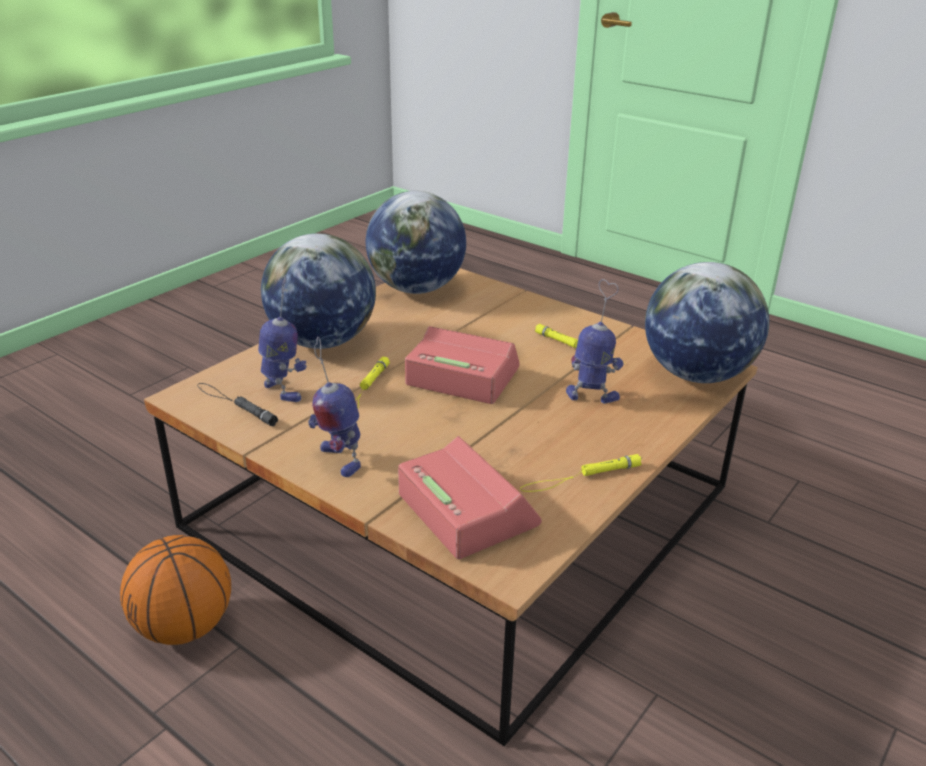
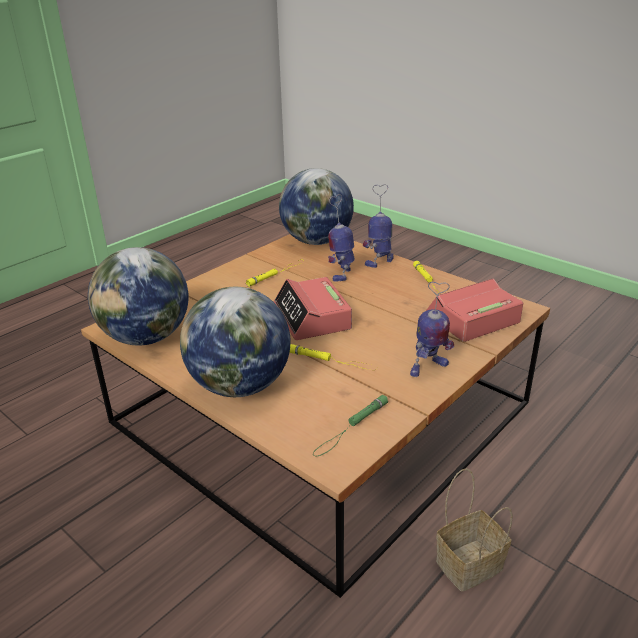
camera: 85 degrees left, 0 degrees up
(184, 627) = (468, 567): basketball -> basket
(235, 404) = (351, 428): black flashlight -> green flashlight
(284, 391) = (328, 402): toy robot -> toy robot (380, 262)
(461, 377) = (312, 318): alarm clock -> alarm clock turned 45 degrees counterclockwise

